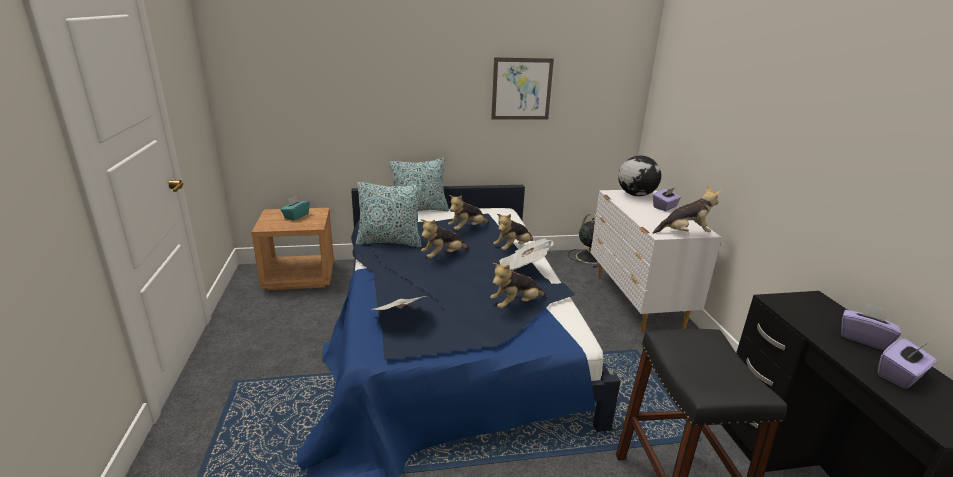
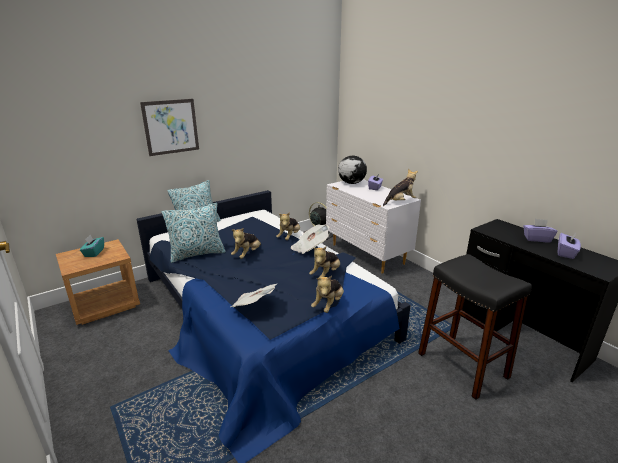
camera: 25 degrees left, 0 degrees up
(467, 229) = (247, 231): plush toy -> plush toy (328, 304)
(521, 89) = (258, 118): picture -> picture (171, 127)

